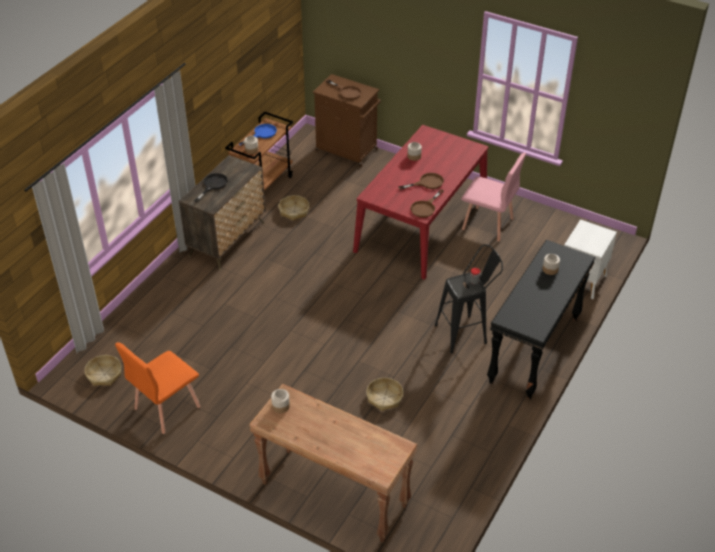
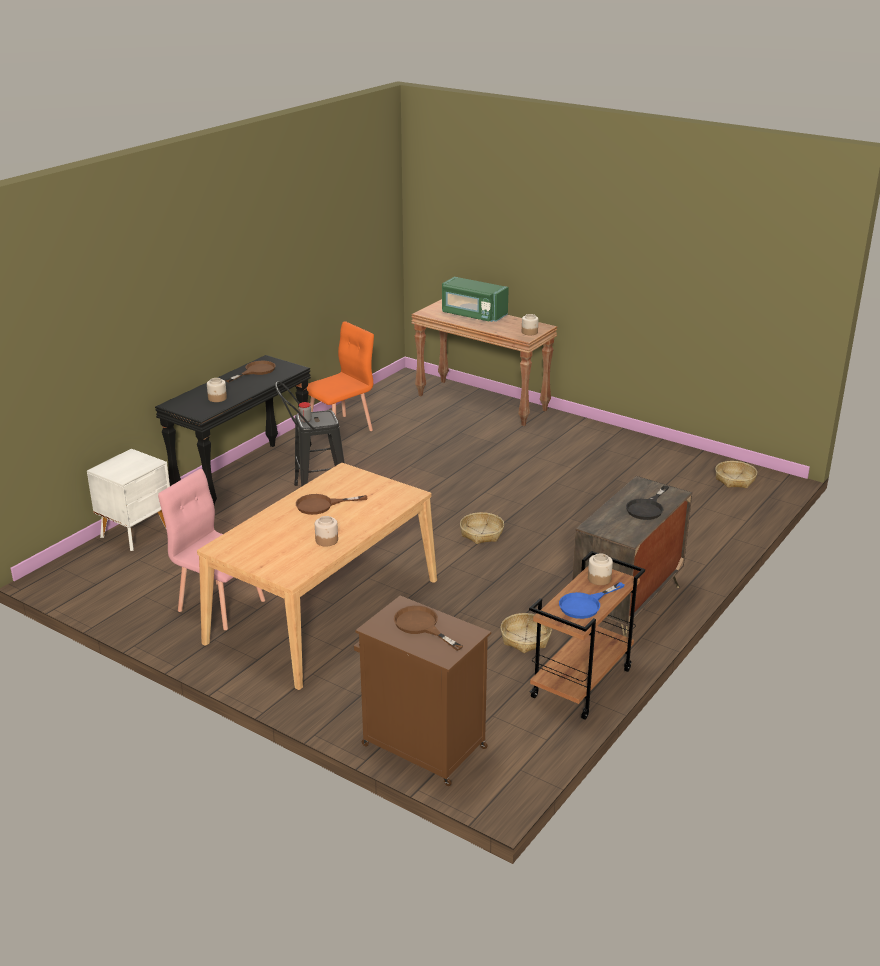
camera: 175 degrees left, 15 degrees down
(166, 407) = (654, 455): orange chair -> orange chair (340, 429)
(344, 444) = (473, 315): none -> green microwave
(384, 398) = (423, 452): basket -> basket (481, 533)
(421, 224) = (324, 610): red dining table -> beige dining table
(425, 207) = (336, 478): brown frying pan -> brown frying pan (256, 371)

